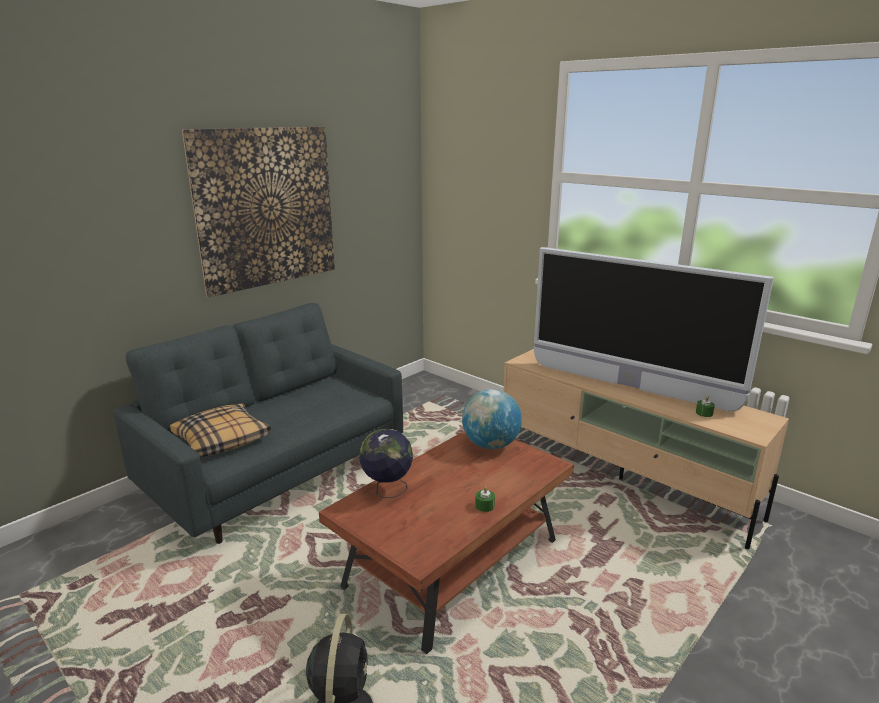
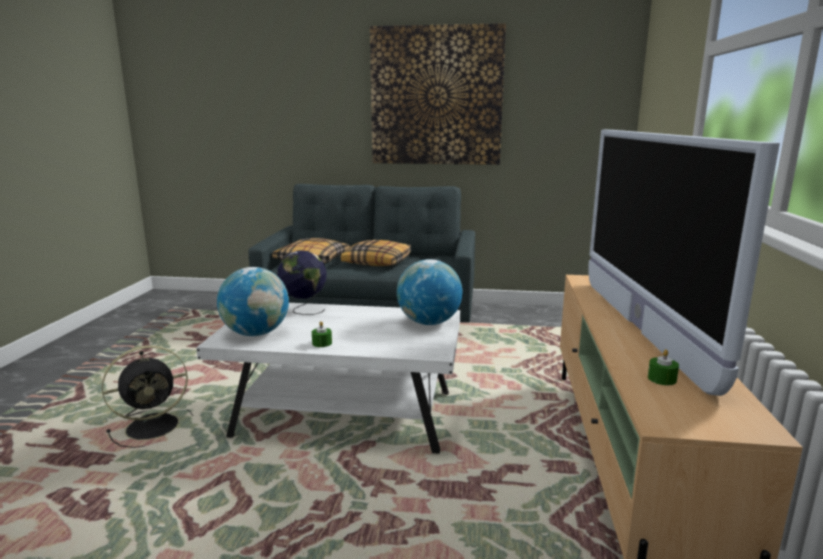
camera: 55 degrees right, 5 degrees down
(292, 411) = (378, 262): none -> pillow
(422, 534) = (256, 333): none -> globe
(453, 565) = (344, 416): brown coffee table -> white coffee table

